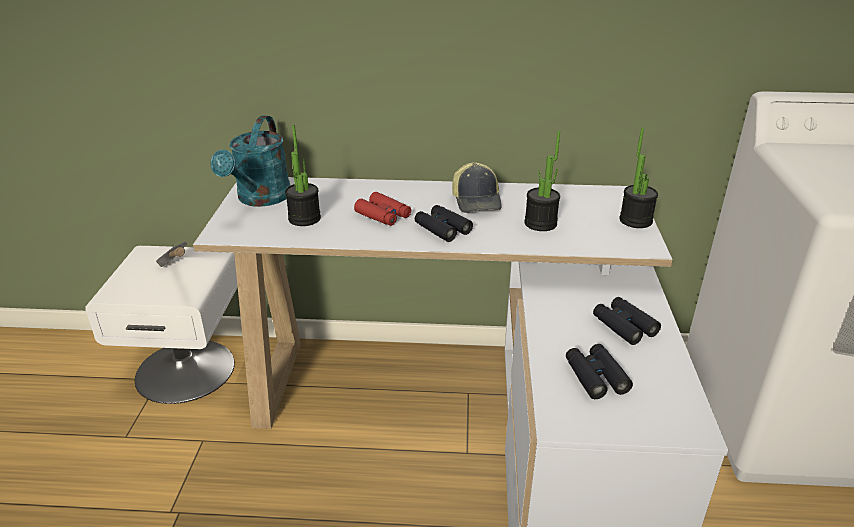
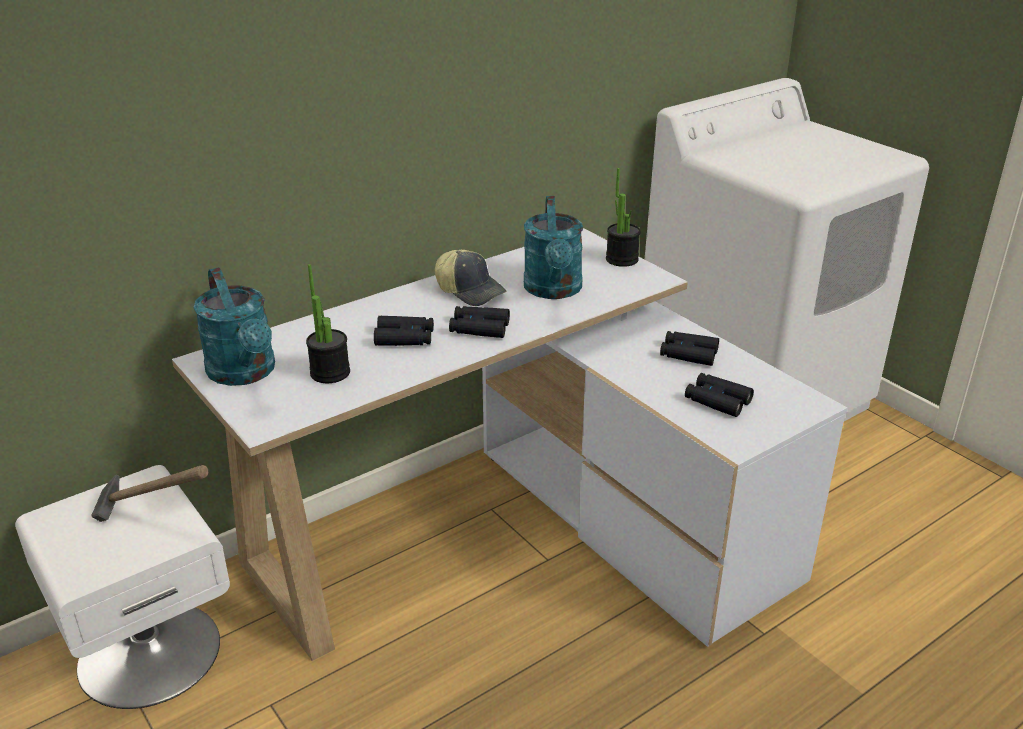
camera: 40 degrees left, 0 degrees up
(383, 215) = (405, 338): red binoculars -> black binoculars
(540, 223) = (554, 291): potted plant -> turquoise watering can

